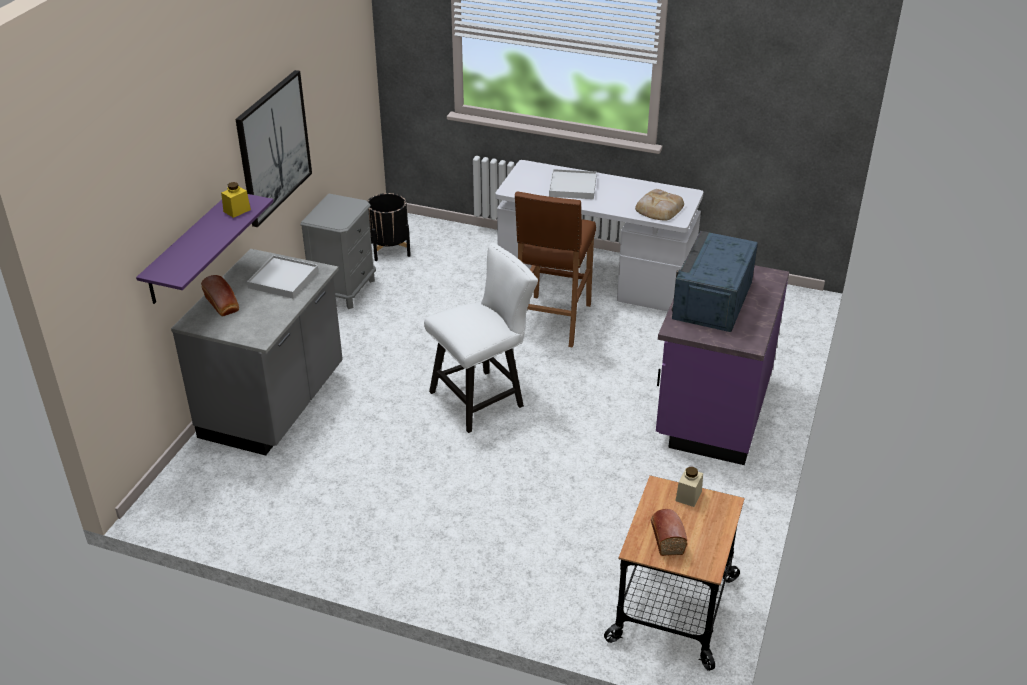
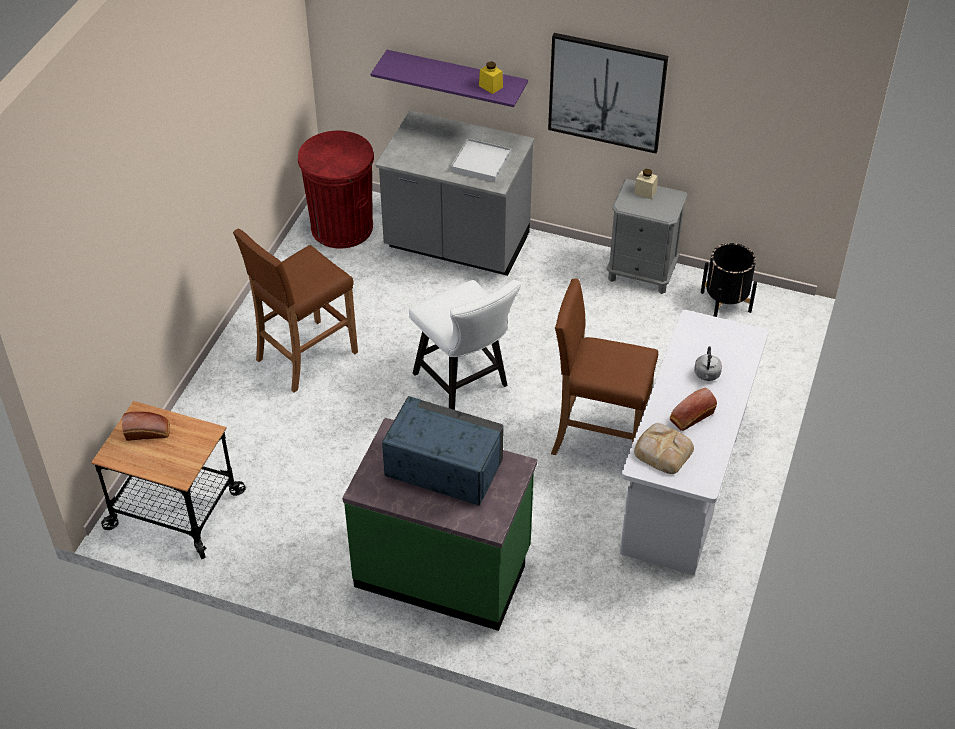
camera: 90 degrees right, 10 degrees up
(221, 496) = (342, 227): none -> red trash can
(222, 305) = (441, 133): bread -> bread (690, 417)
(437, 516) = (305, 356): none -> brown stool
(573, 187) = (707, 375): white tray -> grey kettle
(688, 496) = (195, 451): beige jar -> beige jar (645, 192)
(711, 409) = (443, 568): purple counter -> green counter

